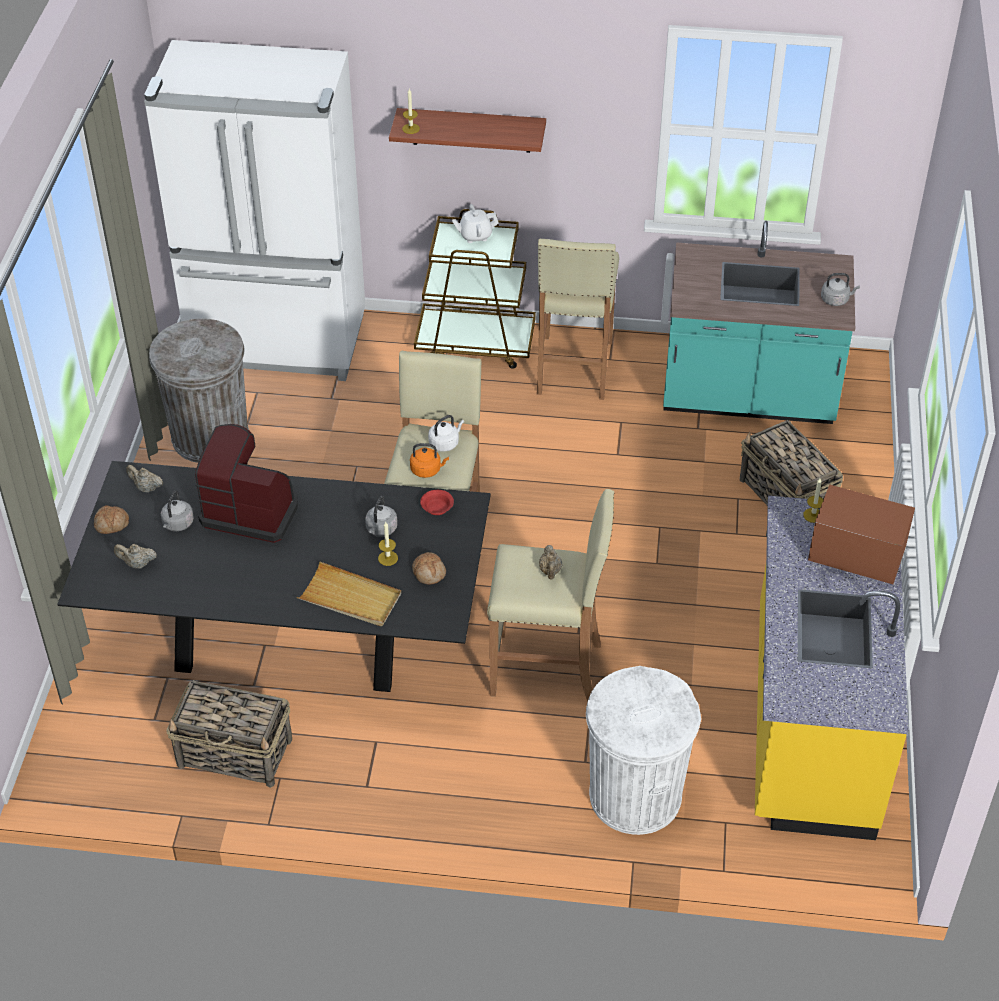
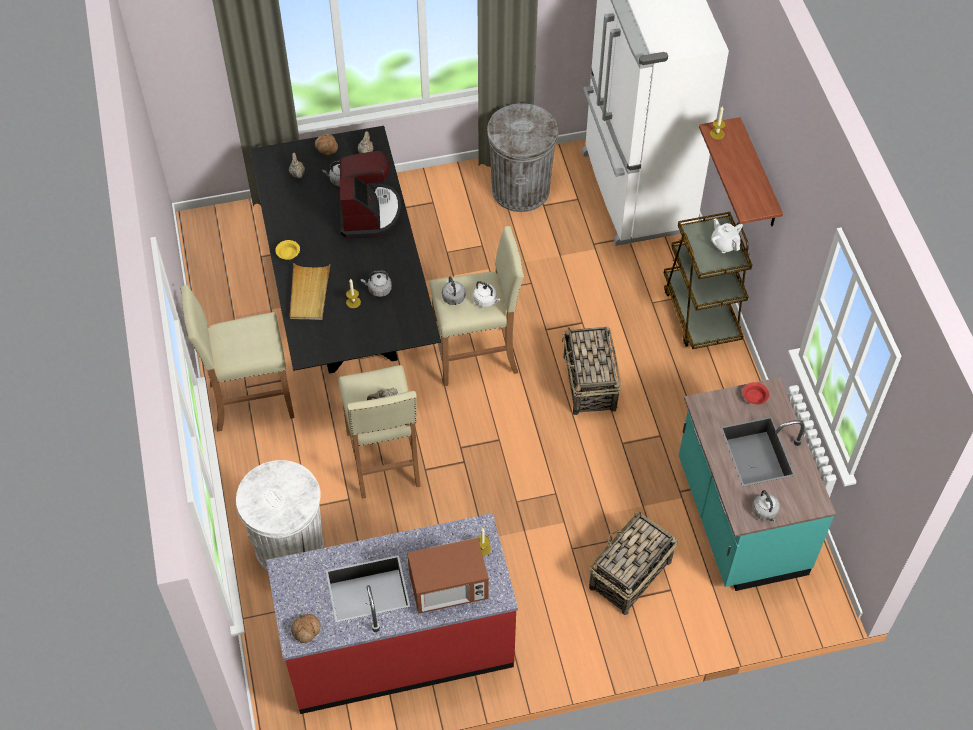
camera: 70 degrees right, 10 degrees up
(236, 753) = (249, 308): basket -> basket (589, 384)
(271, 605) = (287, 254): none -> yellow bowl
(427, 470) = (454, 299): orange kettle -> grey kettle
(429, 572) = (349, 330): bread -> bread (306, 630)
(437, 508) = (412, 315): red bowl -> red bowl (754, 397)
(574, 368) = (706, 386): beige stool -> beige stool (250, 400)
(810, 720) = (398, 645): yellow counter -> red counter
(856, 556) = (448, 588): microwave -> microwave turned 75 degrees clockwise

